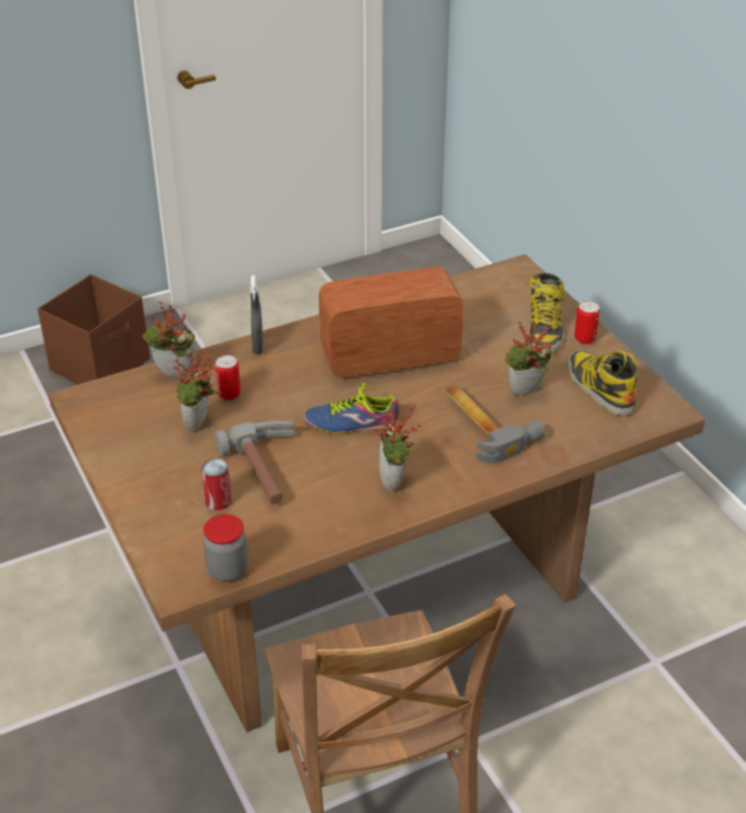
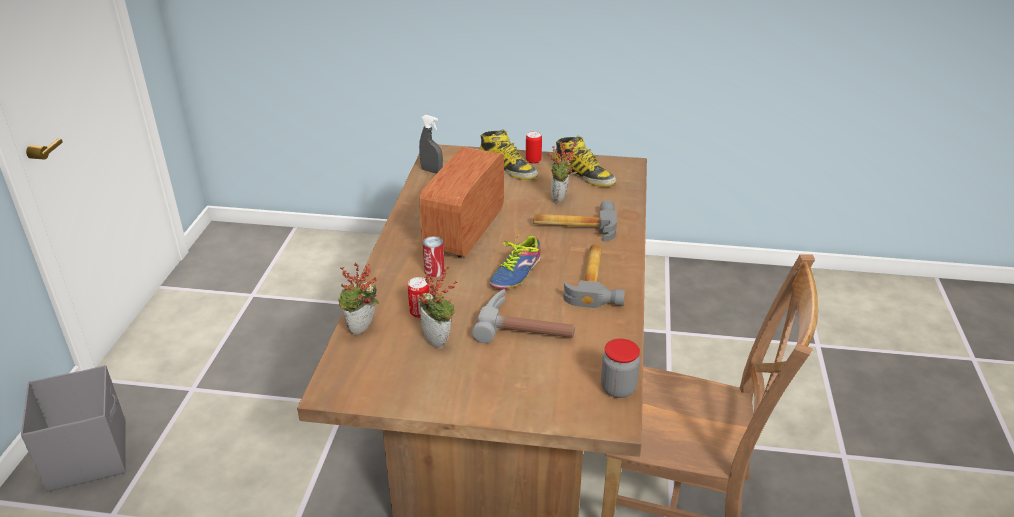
camera: 55 degrees left, 5 degrees down
(102, 364) = (89, 454): brown storage box -> grey storage box
(218, 501) = (537, 364): can -> can (434, 271)
(258, 346) = (380, 278): grey spray bottle -> grey spray bottle (431, 171)
(395, 483) = (596, 280): potted plant -> hammer
(599, 388) = (584, 175): boot -> boot turned 150 degrees counterclockwise

